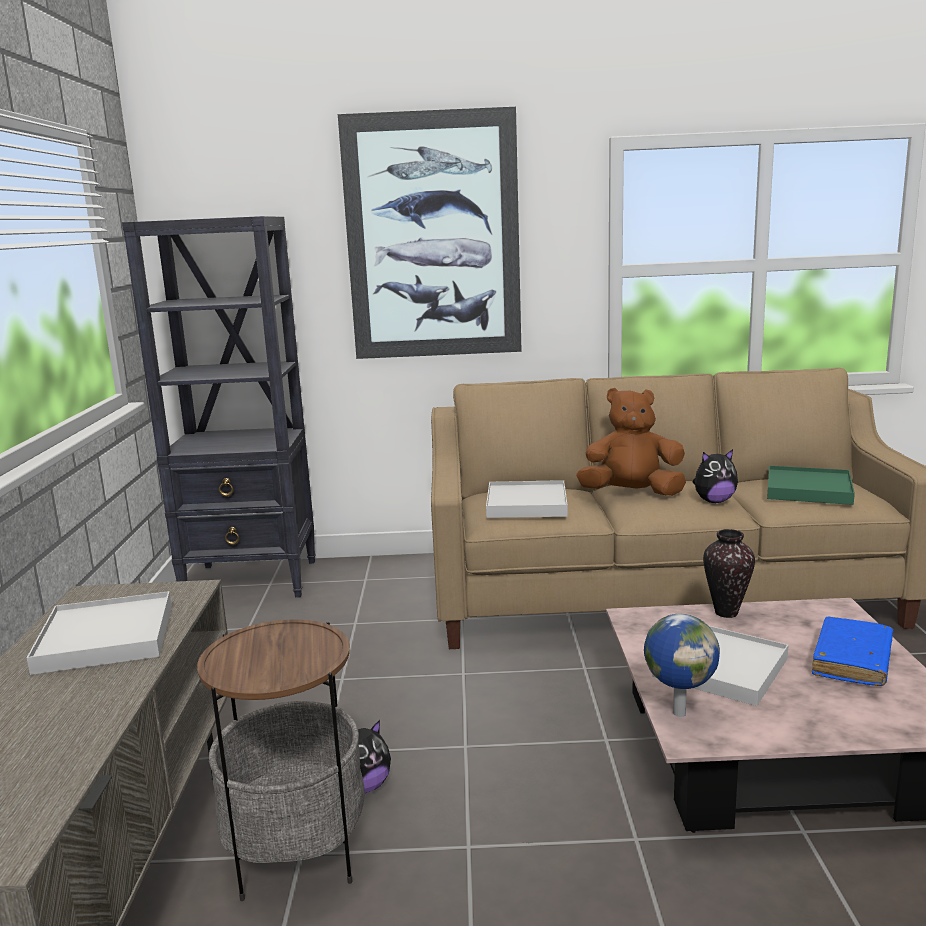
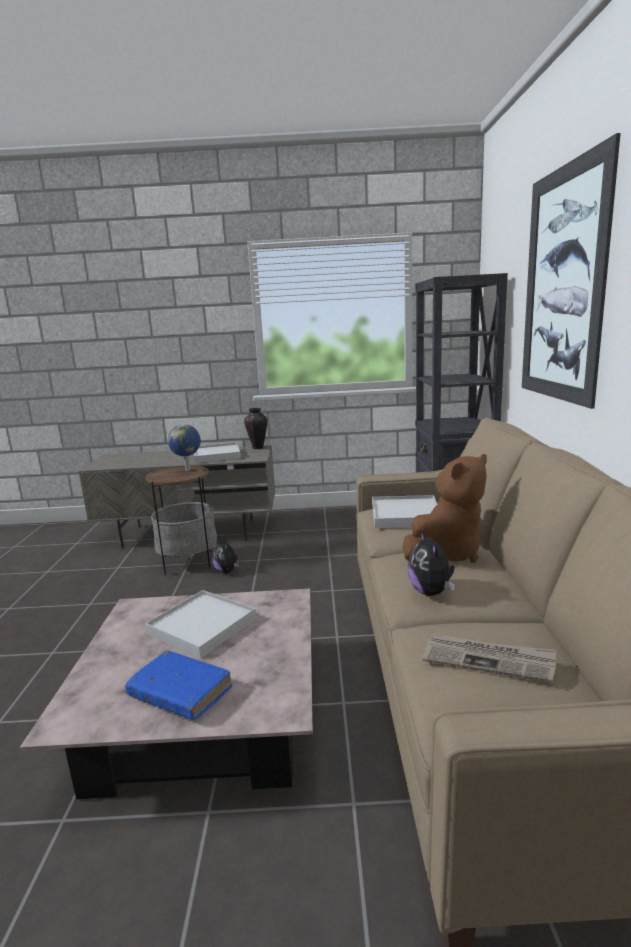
camera: 90 degrees right, 0 degrees up
(631, 494) = (446, 554): brown plush toy -> brown plush toy turned 45 degrees clockwise
(678, 712) = (158, 605): globe -> globe (188, 470)
(726, 612) = (290, 640): vase -> vase (258, 448)
(808, 489) = (488, 660): green tray -> newspaper

